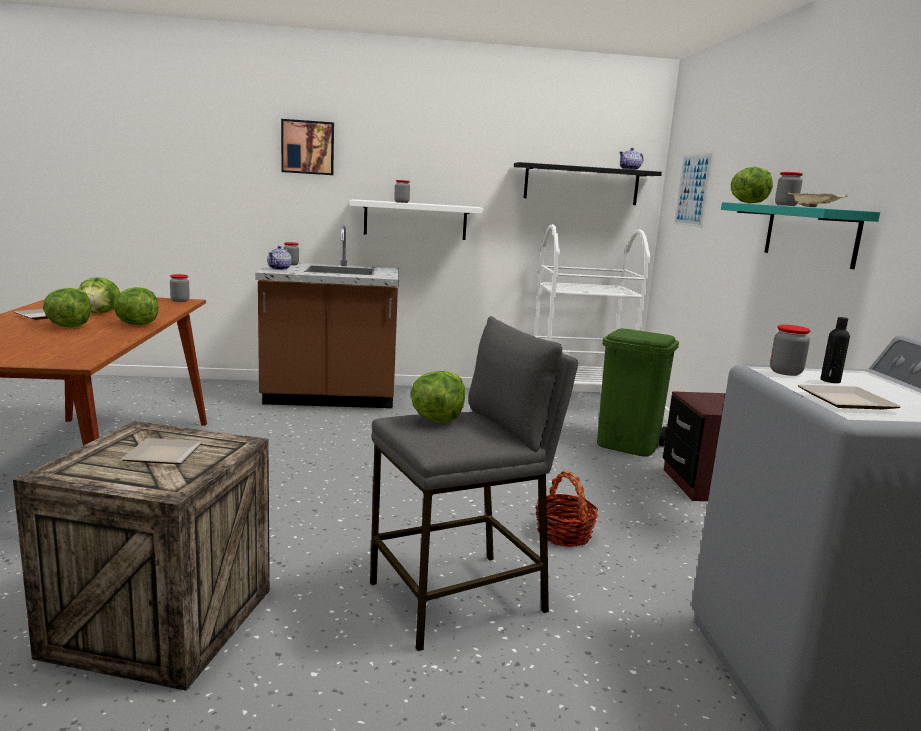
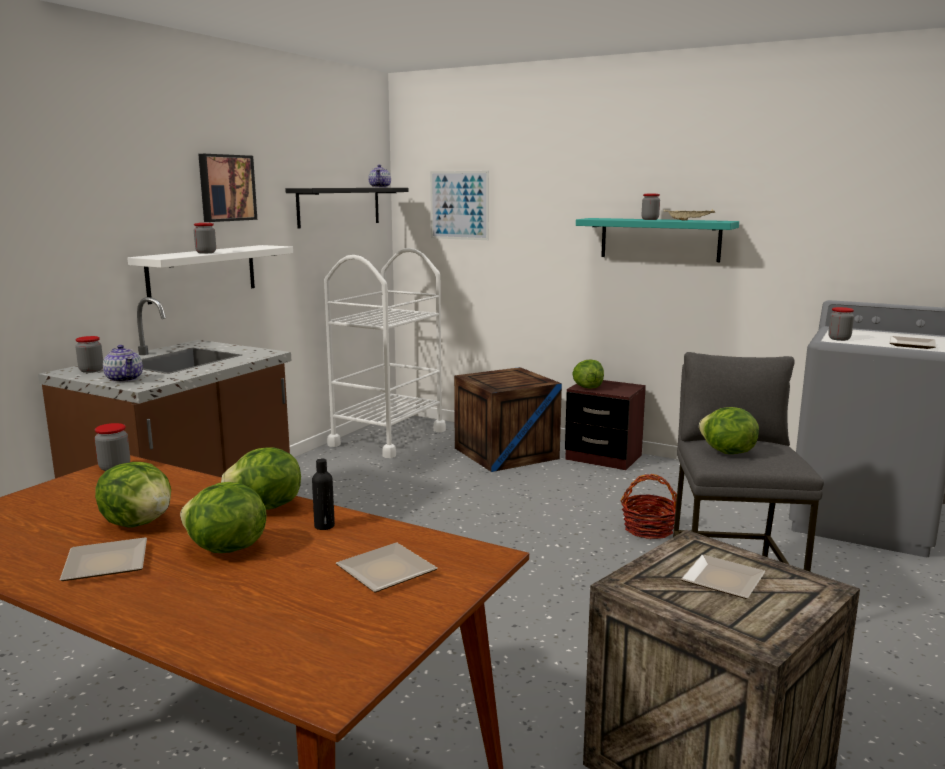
camera: 55 degrees left, 0 degrees up
(46, 349) = (382, 571): none -> plate
(308, 147) = (58, 187): picture -> picture (226, 188)
(628, 445) = (506, 453): green trash can -> crate
(749, 203) = (594, 218): lettuce -> lettuce (587, 387)
(830, 381) = (860, 337): black bottle -> black bottle (324, 526)

